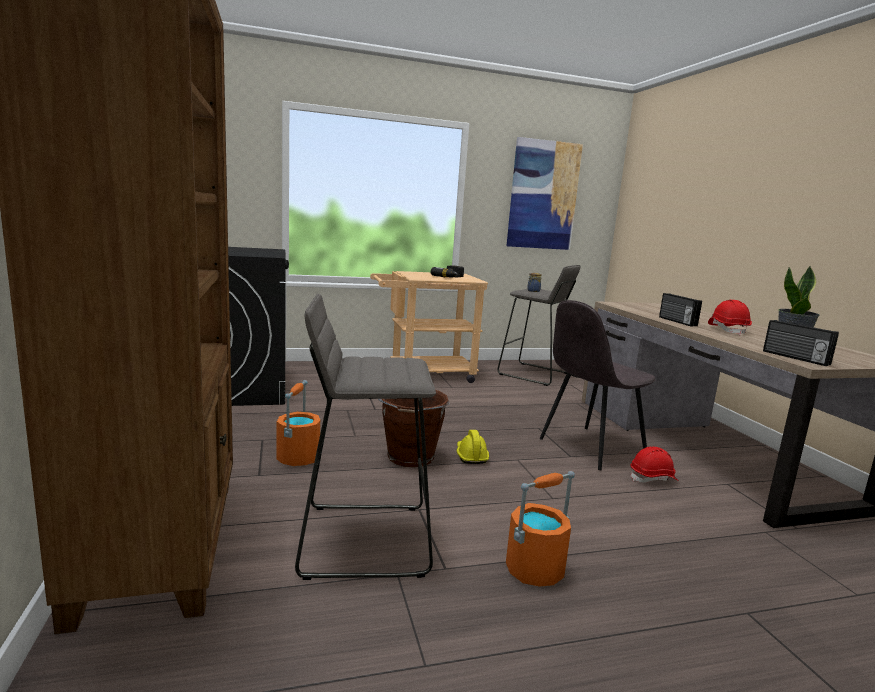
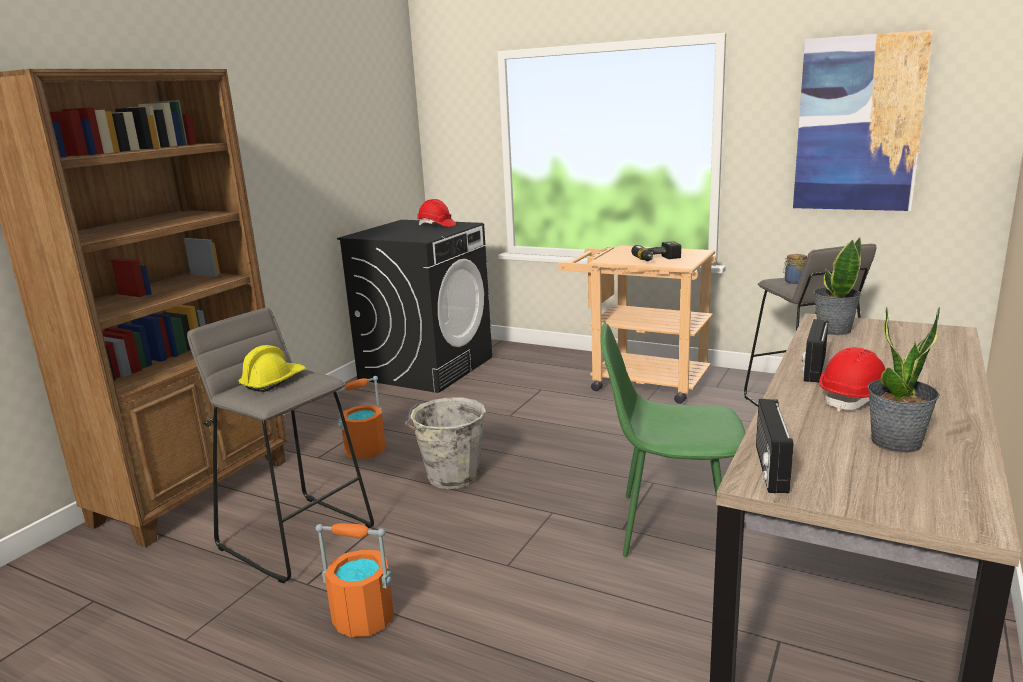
camera: 45 degrees right, 5 degrees up
(410, 458) = (451, 477): brown bucket -> grey bucket
(471, 455) = (511, 493): yellow hard hat -> yellow hard hat (273, 382)
(589, 448) = (670, 527): grey chair -> green chair
(631, 307) = (833, 330): none -> potted plant
(653, 478) = (676, 591): red hard hat -> red hard hat (436, 225)

